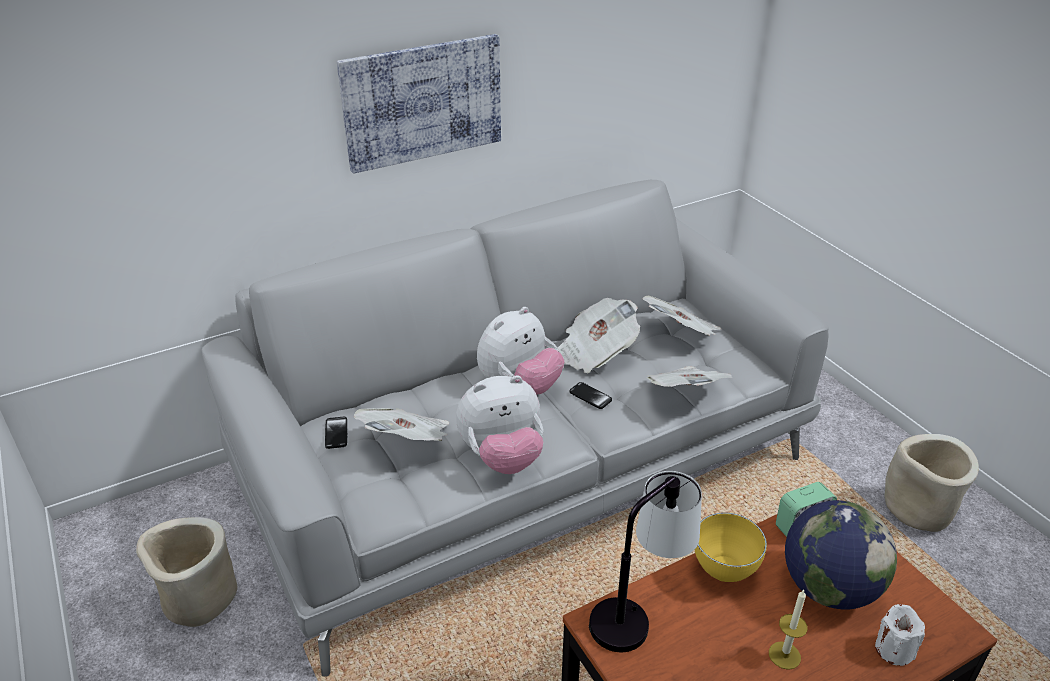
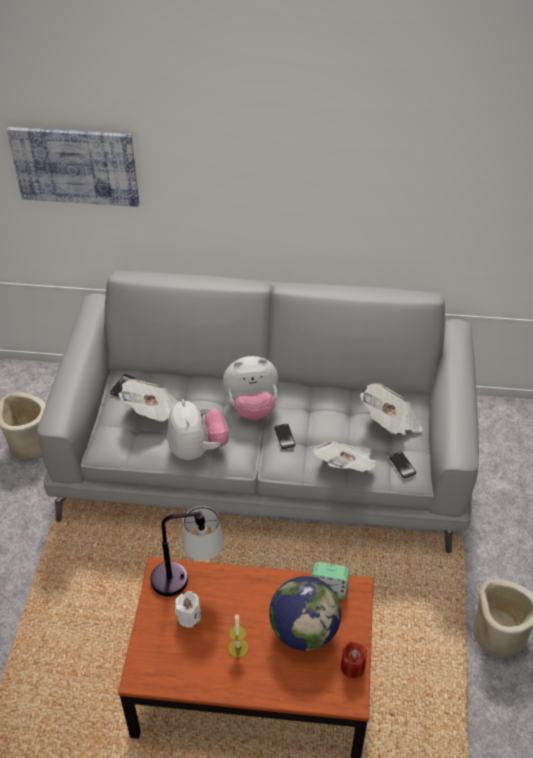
camera: 35 degrees right, 10 degrees up
(422, 102) = (259, 189): picture -> picture (75, 165)
(502, 457) = (197, 449): plush toy -> plush toy turned 120 degrees counterclockwise
(594, 353) = (318, 407): newspaper -> none
(725, 573) = (255, 587): yellow bowl -> none
(736, 367) = (402, 465): none -> phone
(894, 649) = (301, 684): white candle -> white candle (189, 617)
(918, 594) = (352, 667): none -> red candle

